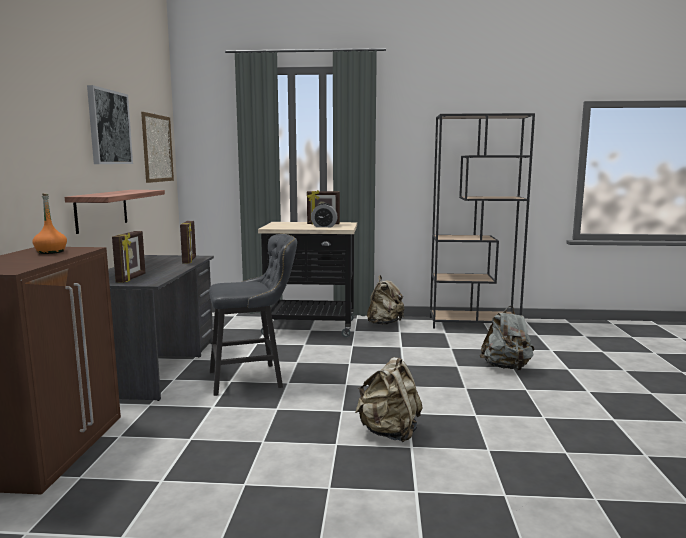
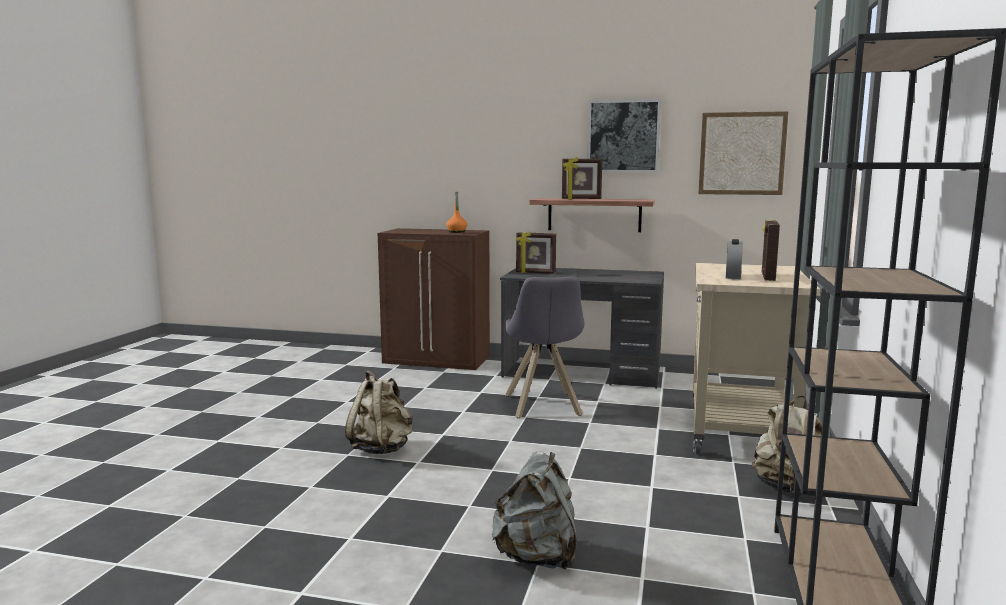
camera: 100 degrees right, 0 degrees up
(189, 260) = (625, 279): picture frame -> picture frame (581, 199)
(256, 378) = (543, 405): grey stool -> grey chair
(311, 327) = (740, 435): black cart -> beige cart

